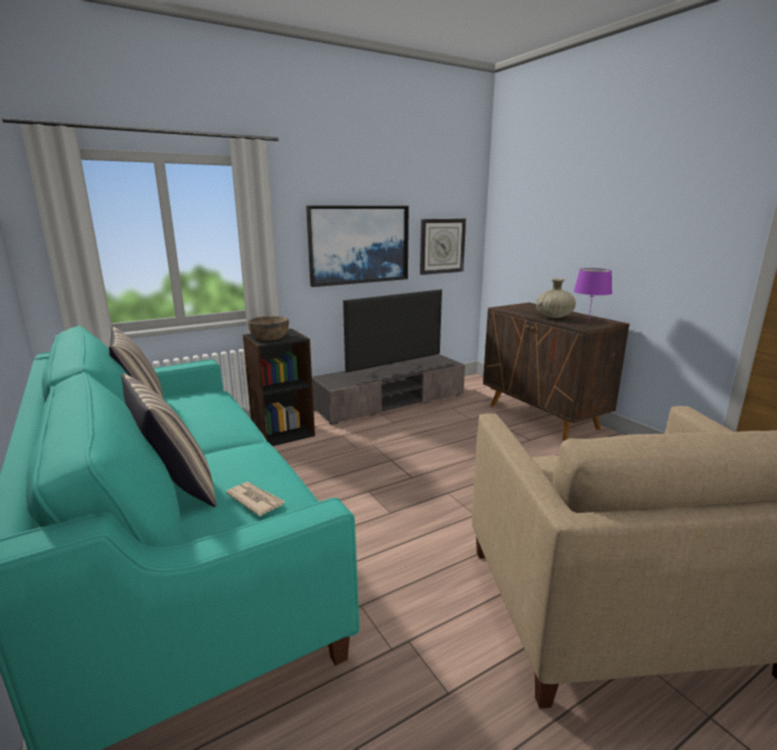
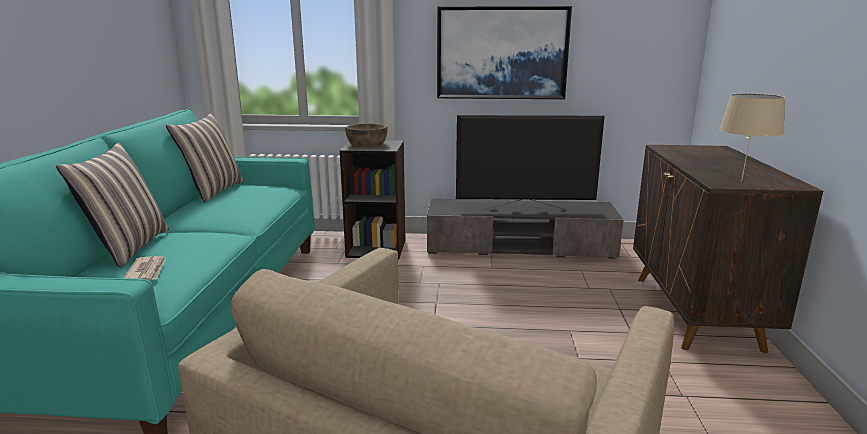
camera: 35 degrees right, 0 degrees up
(442, 246) = (626, 60): wall clock -> none
(554, 317) = (712, 166): beige vase -> none
(588, 324) = (741, 181): purple table lamp -> beige table lamp

